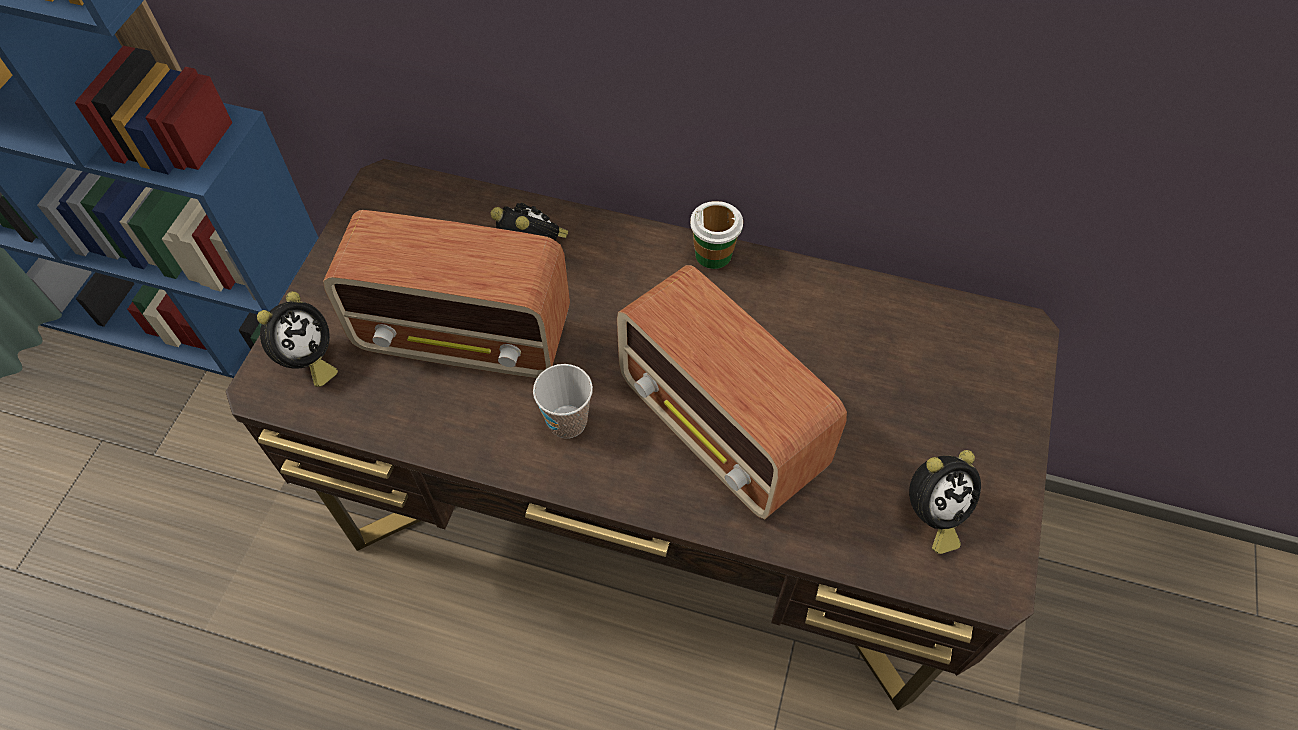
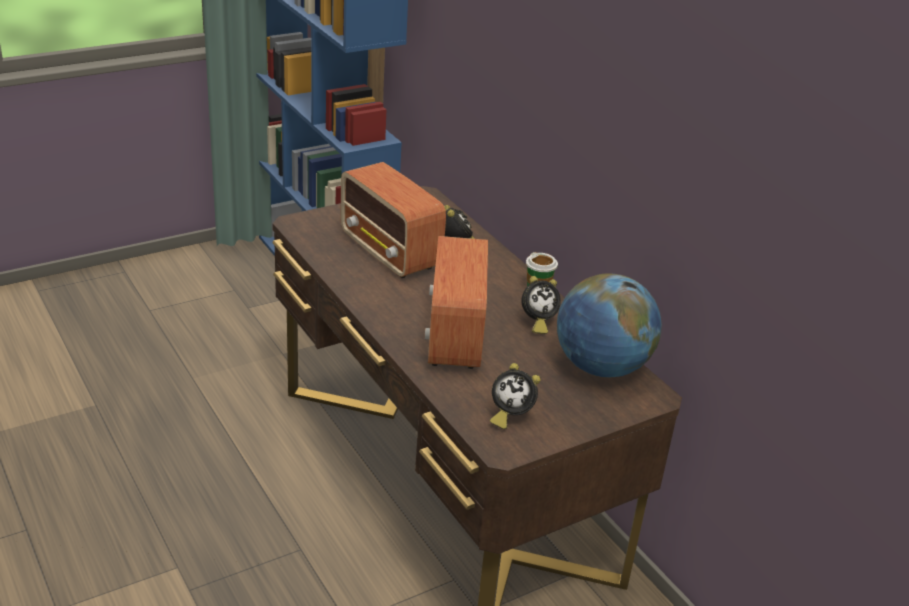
camera: 40 degrees right, 25 degrees down
(307, 361) = (319, 225): alarm clock -> alarm clock (537, 323)
(567, 422) = (393, 297): cup -> none
(923, 334) = (601, 367): none -> globe

